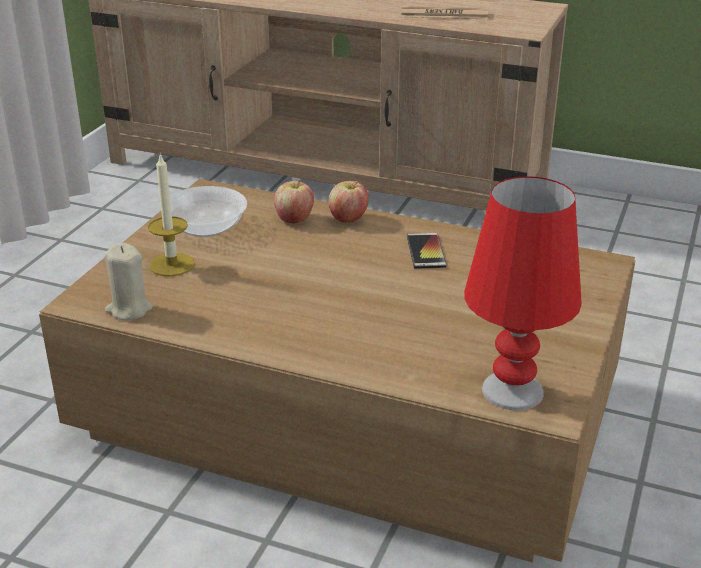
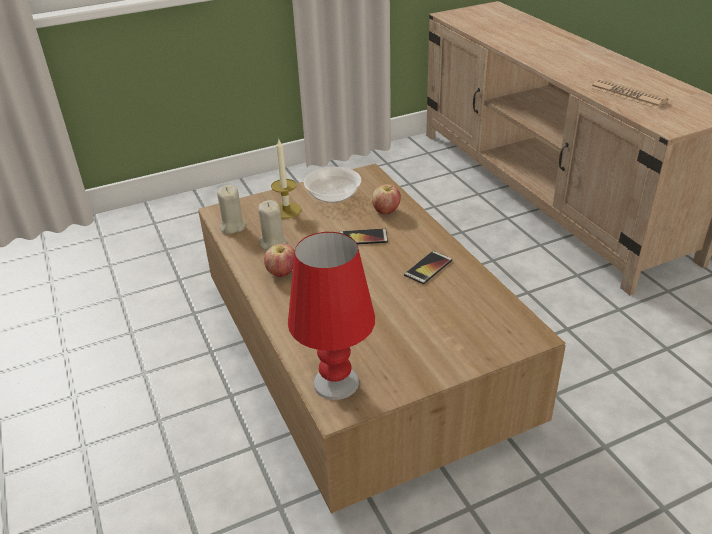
camera: 45 degrees right, 5 degrees up
(214, 303) = (272, 243): none -> beige candle
(312, 253) = (363, 237): none -> phone
(348, 219) = (416, 225): apple -> apple (282, 273)

